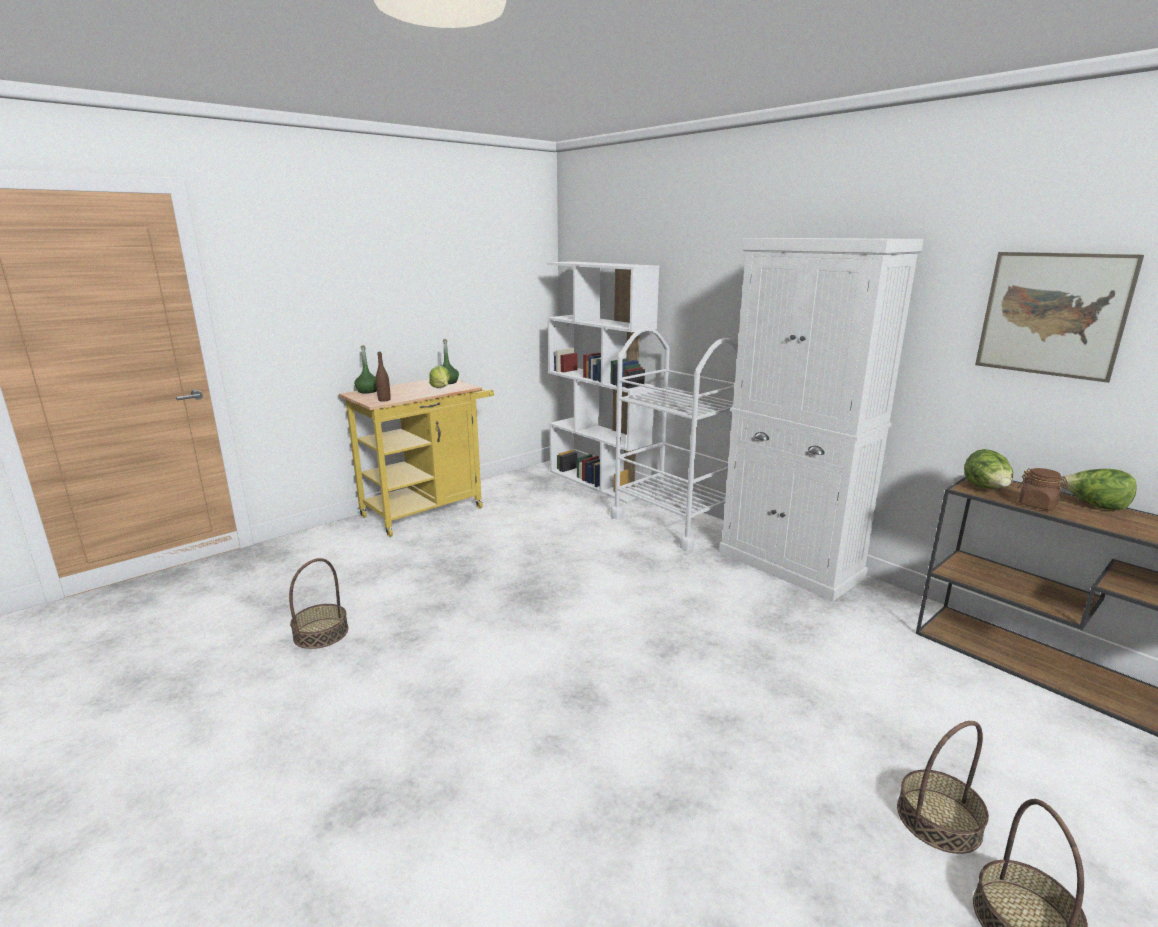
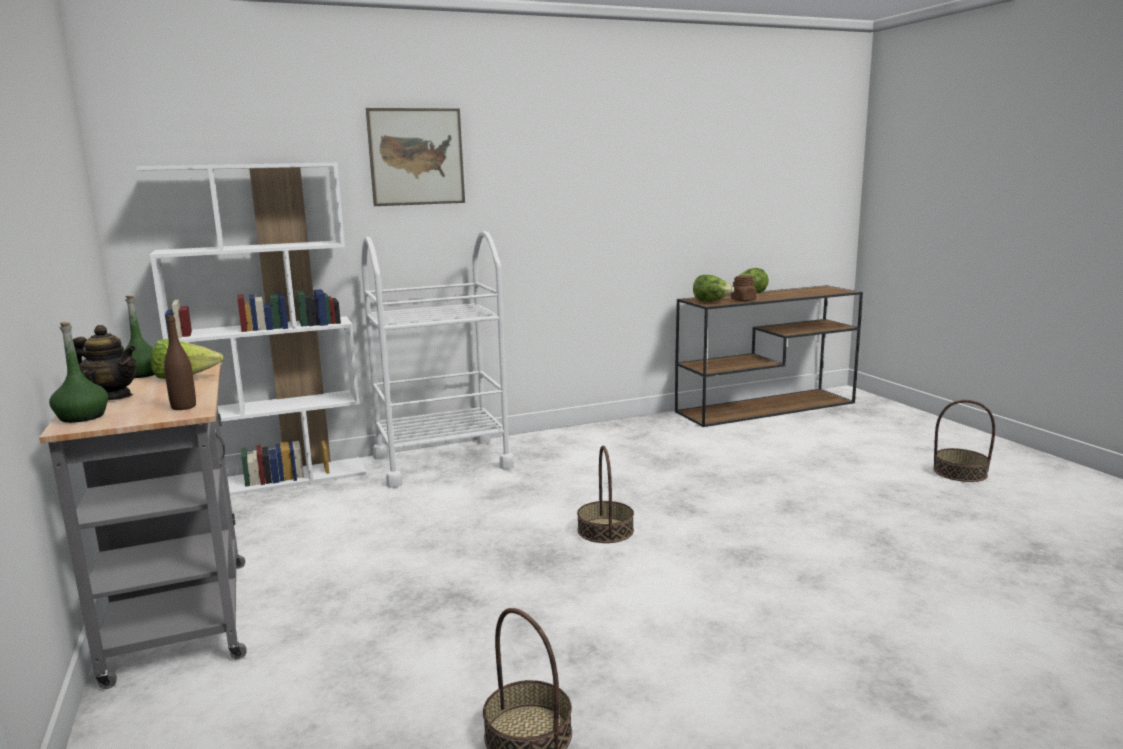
camera: 70 degrees left, 5 degrees down
(402, 387) = (112, 397): none -> teapot
(429, 510) = (180, 612): yellow cart -> grey cart
(790, 565) = (577, 437): white cabinet -> none
(938, 819) = (889, 470): basket -> basket (605, 530)
(1052, 314) = (698, 177): picture -> picture (416, 157)

